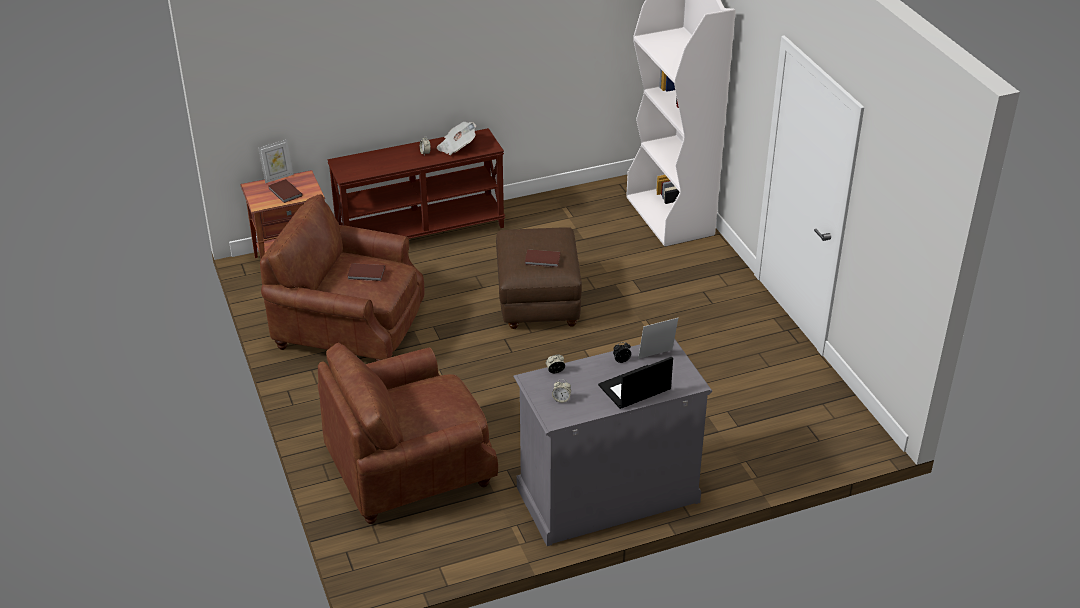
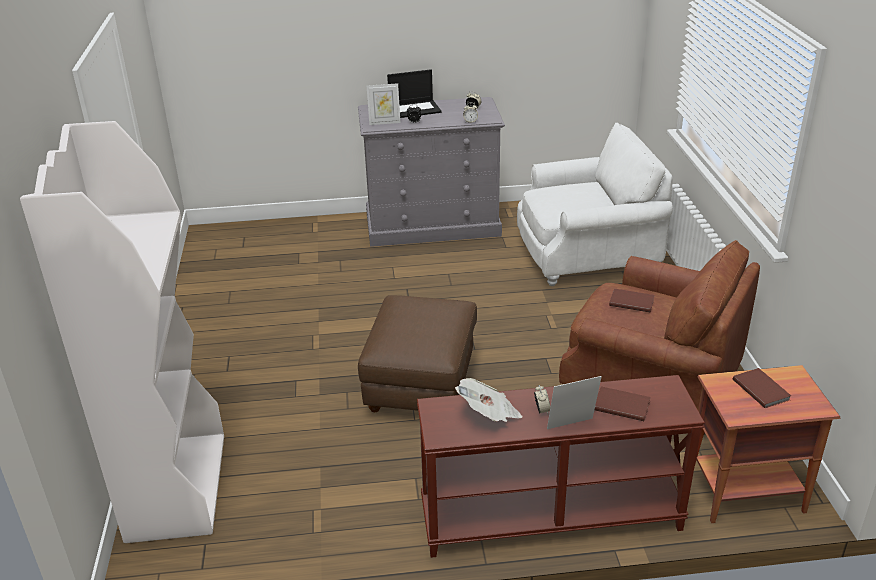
camera: 165 degrees left, 5 degrees down
(278, 177) = (781, 419): picture frame -> picture frame (572, 427)
(410, 470) = (588, 255): brown armchair -> white armchair
(543, 260) = (418, 307): brown book -> brown book (621, 405)

